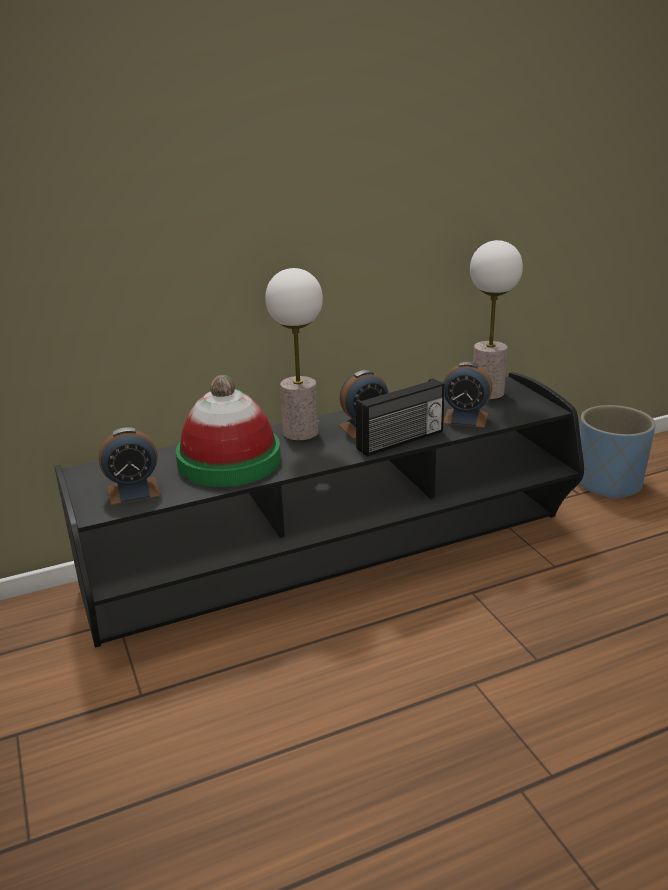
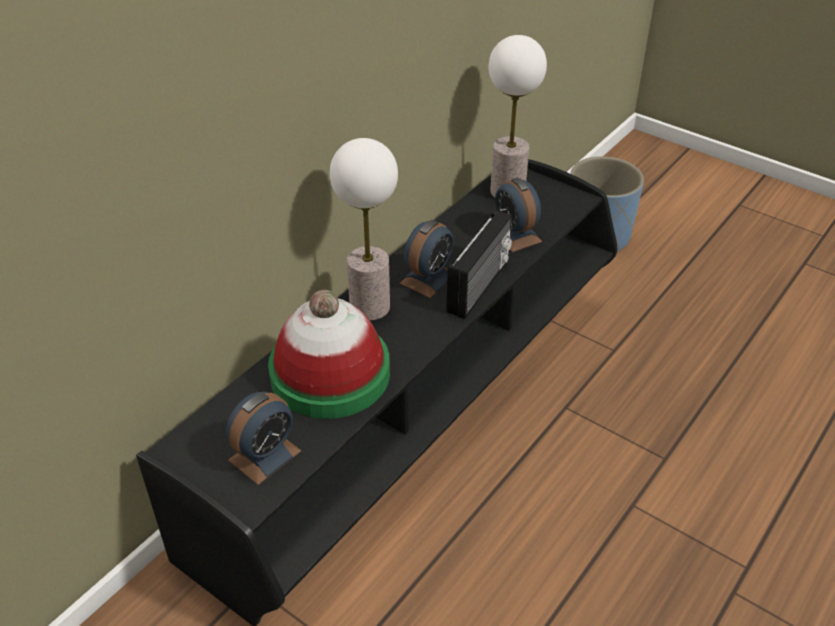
camera: 30 degrees left, 15 degrees up
(465, 418) = (515, 235): alarm clock -> alarm clock turned 75 degrees clockwise

